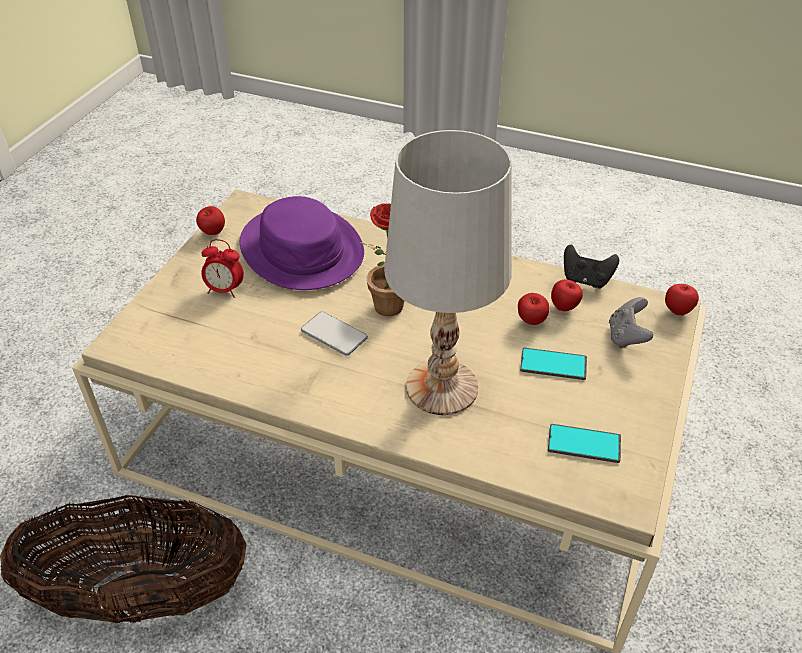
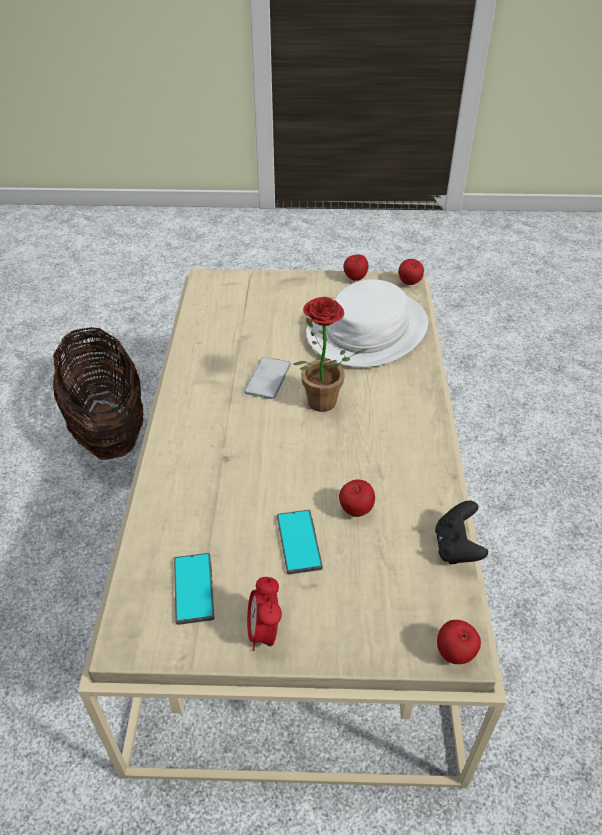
camera: 70 degrees right, 0 degrees up
(225, 290) = (290, 306): alarm clock -> alarm clock (264, 632)
(302, 249) = (367, 330): purple hat -> white hat
(442, 388) = (230, 464): white table lamp -> none
(564, 308) = (395, 535): apple -> apple (409, 284)
(626, 337) = (376, 603): grey game controller -> none

